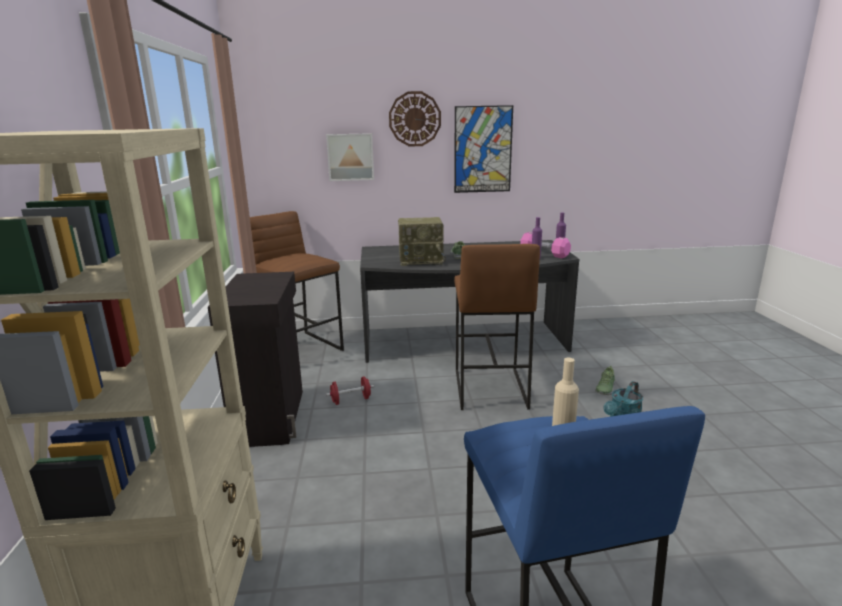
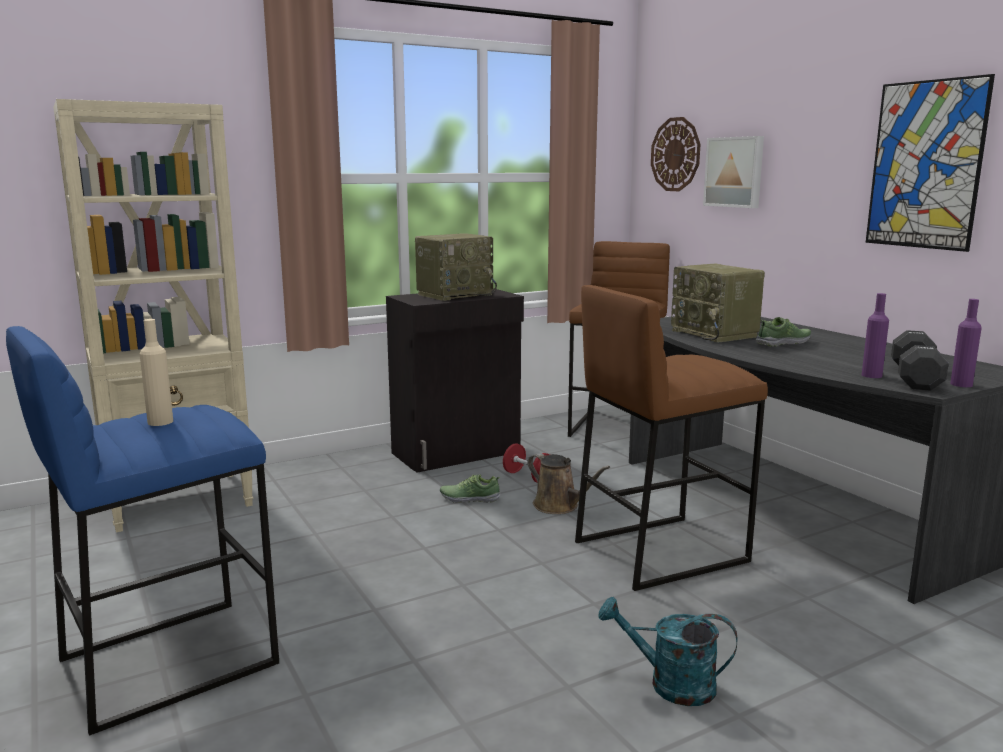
camera: 65 degrees right, 5 degrees down
(251, 286) = (455, 294): none -> radio
(407, 401) = (559, 506): none -> brown watering can
(415, 119) = (822, 111): wall clock -> wall clock (675, 154)
(544, 254) = (915, 378): pink dumbbell -> black dumbbell
(605, 388) = (801, 656): shoe -> shoe (469, 498)

